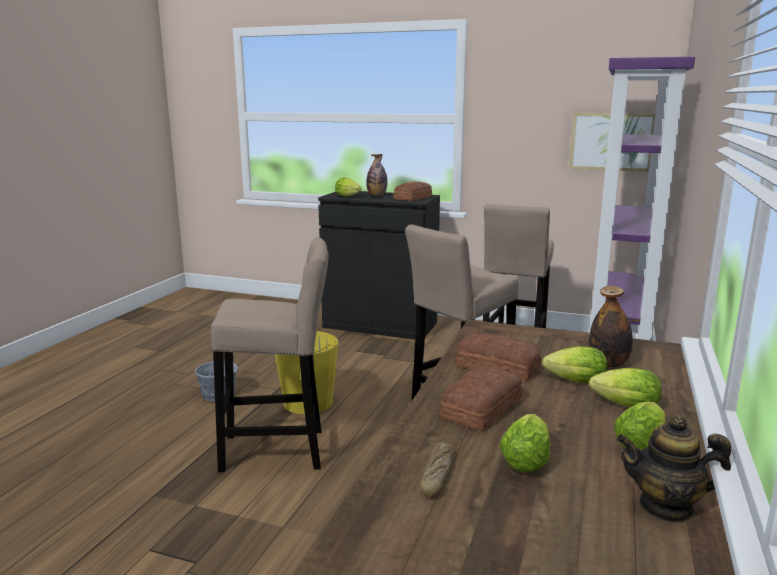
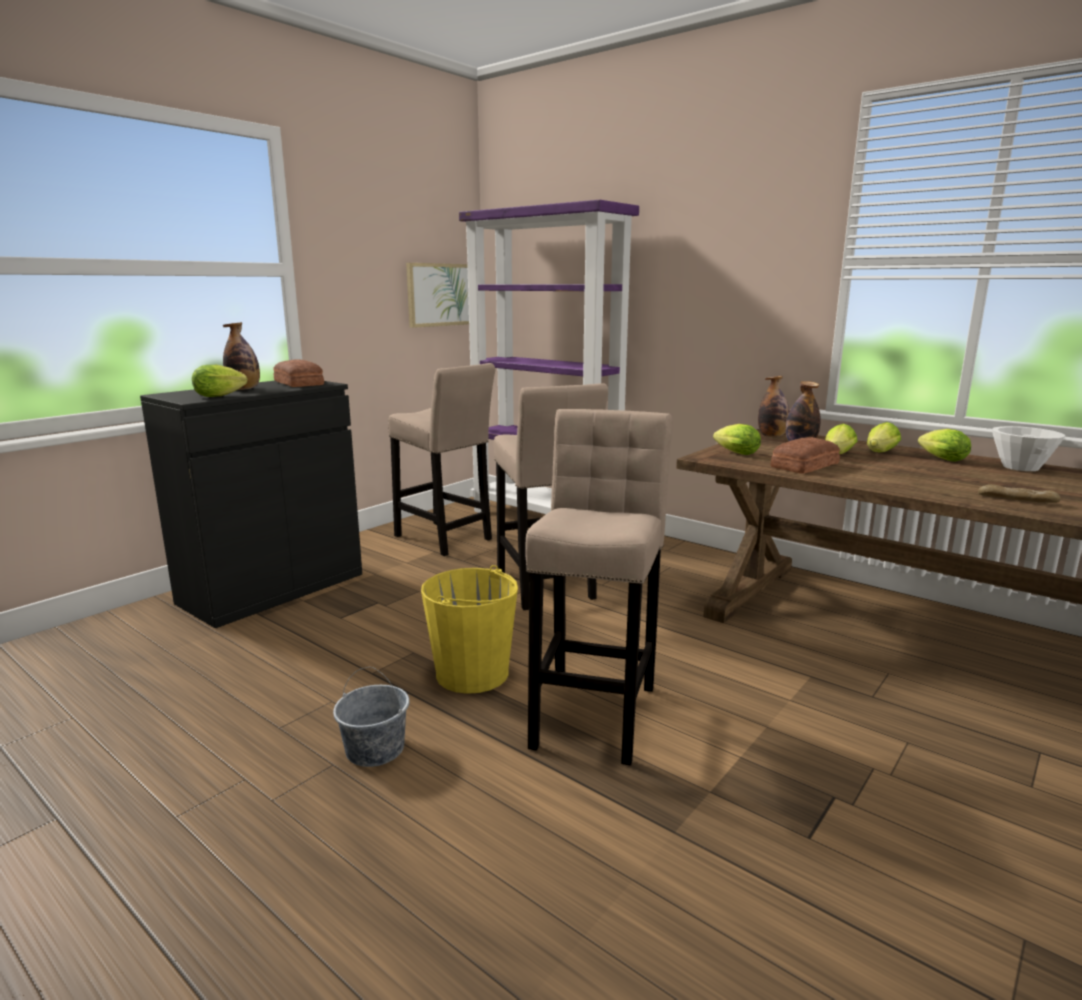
camera: 70 degrees left, 0 degrees up
(479, 408) = (893, 479): bread -> none
(526, 459) = (977, 480): lettuce -> lettuce (734, 453)
(638, 350) = (772, 436): none -> bottle
(666, 507) = (1021, 467): teapot -> white bowl

